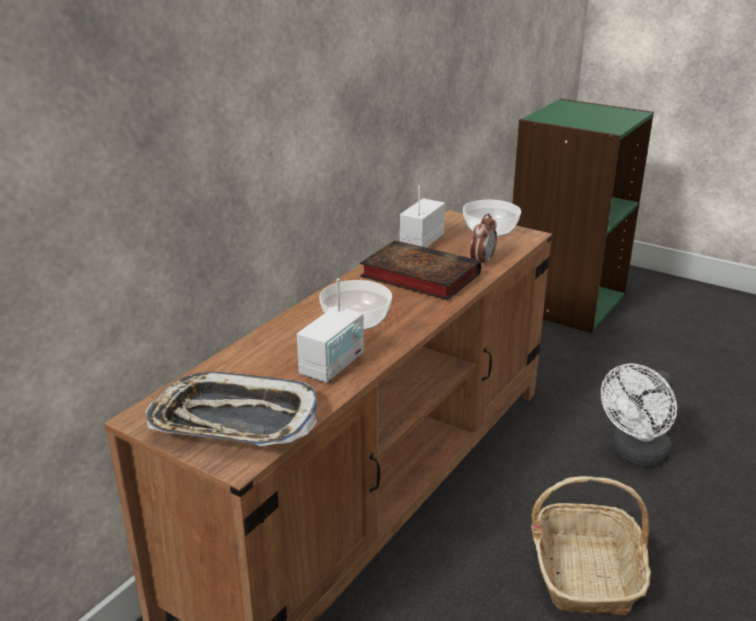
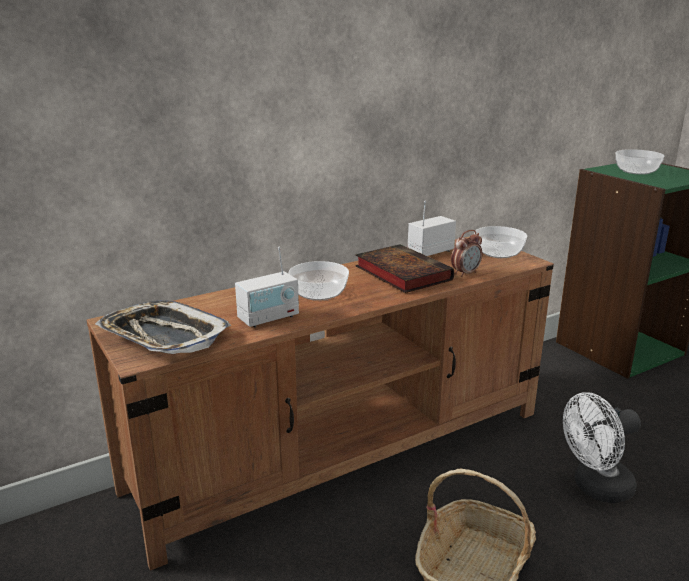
camera: 25 degrees right, 5 degrees down
(573, 116) = (635, 171): none -> bowl

